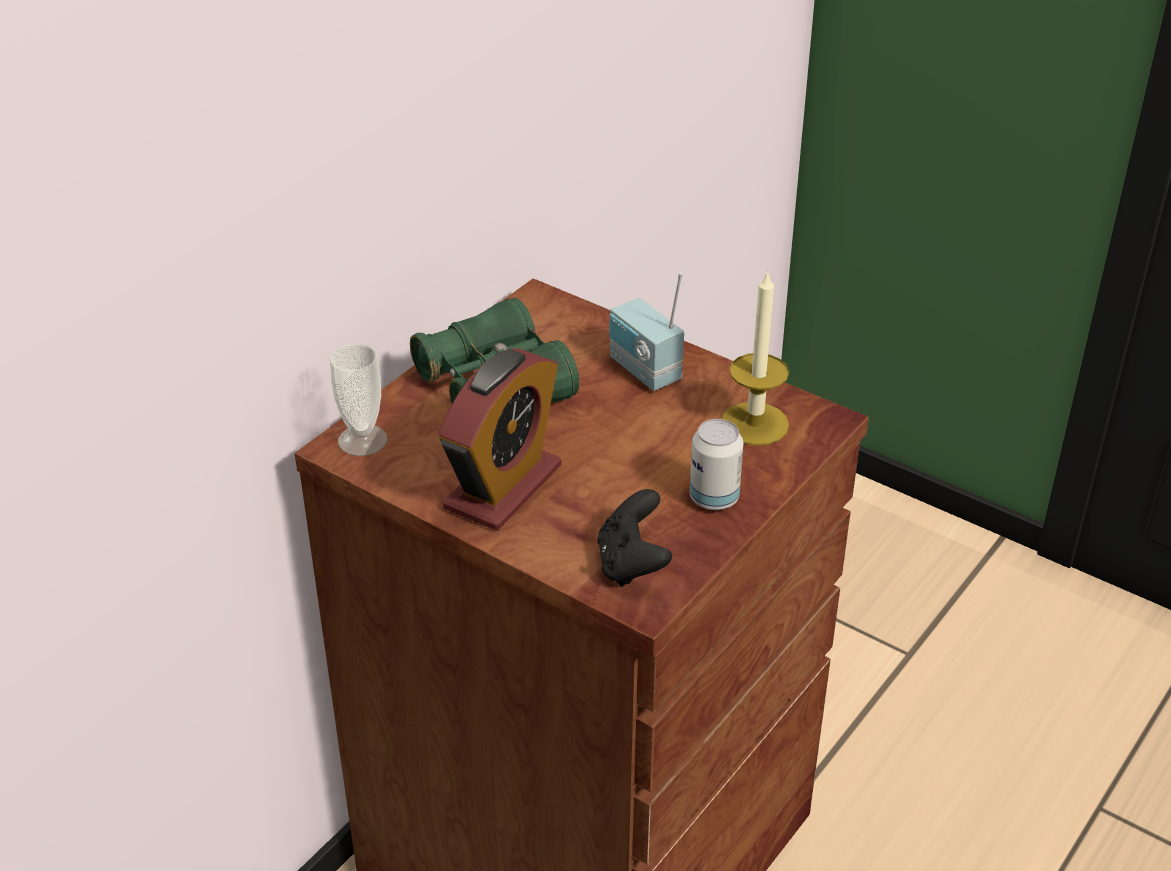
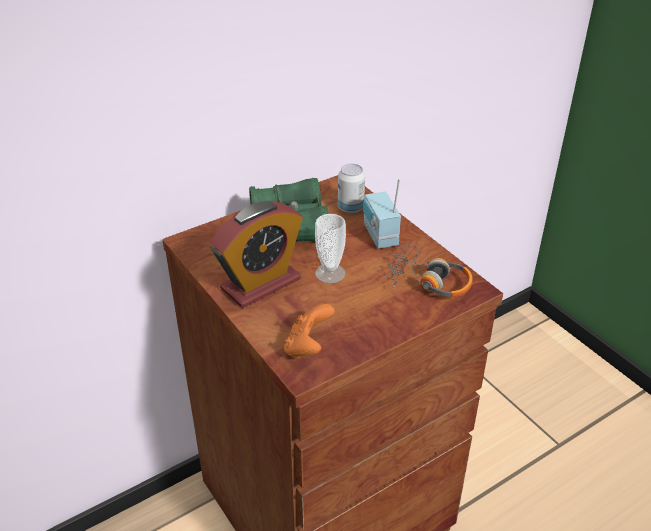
camera: 20 degrees right, 0 degrees up
(362, 440) = (201, 240): cup -> cup (330, 273)
(632, 564) = (308, 347): black game controller -> orange game controller
(714, 498) = (379, 320): can -> can (350, 208)
(754, 424) = (429, 281): candle -> headphones

